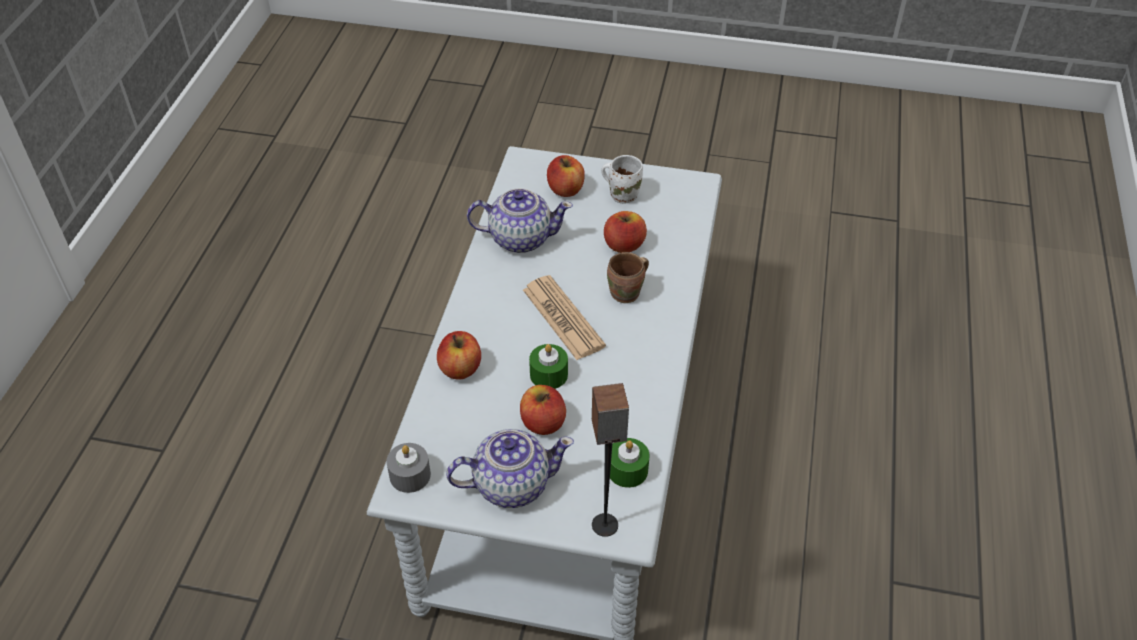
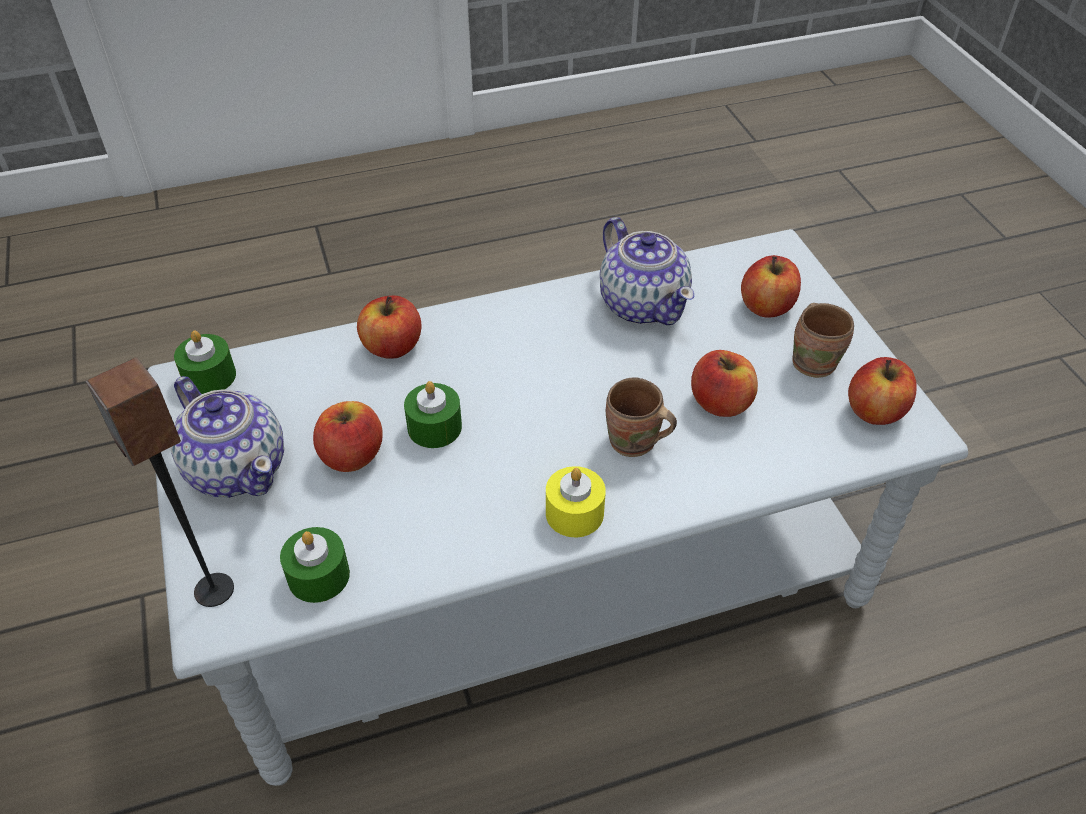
camera: 60 degrees right, 0 degrees up
(410, 475) = (209, 376): grey candle -> green candle
(563, 318) = (539, 400): newspaper -> none
(623, 194) = (815, 362): white mug -> brown mug
(659, 340) = (574, 513): none -> yellow candle
(674, 191) = (875, 411): none -> apple

